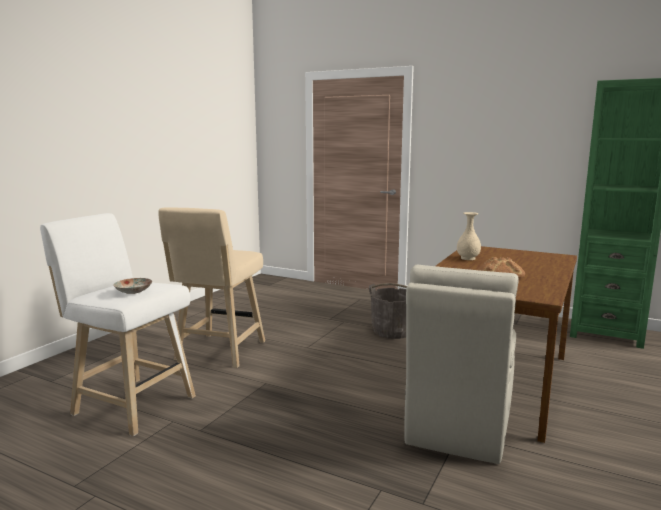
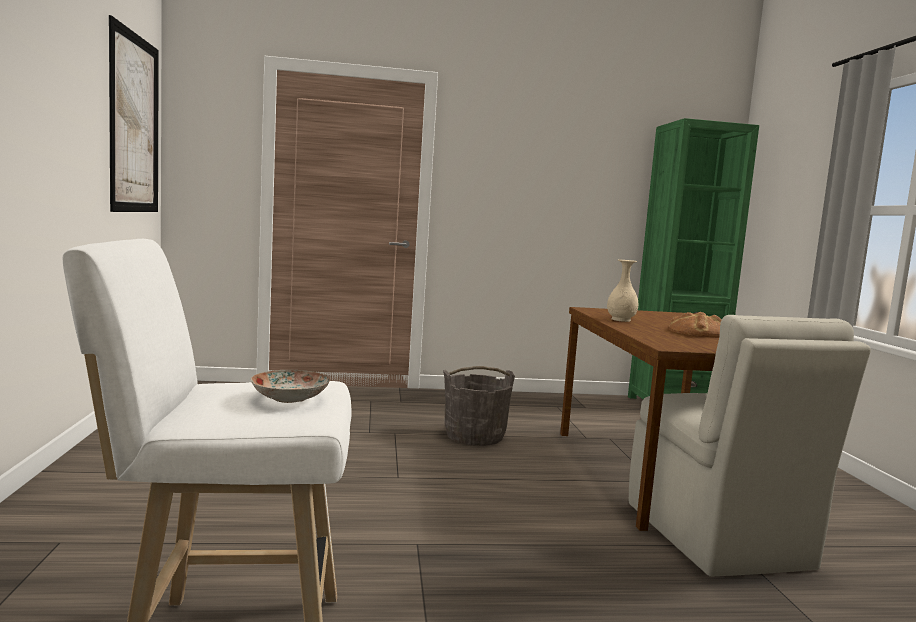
camera: 35 degrees left, 5 degrees down
(218, 353) = (268, 513): beige stool -> none
(227, 128) = (135, 124): none -> picture

